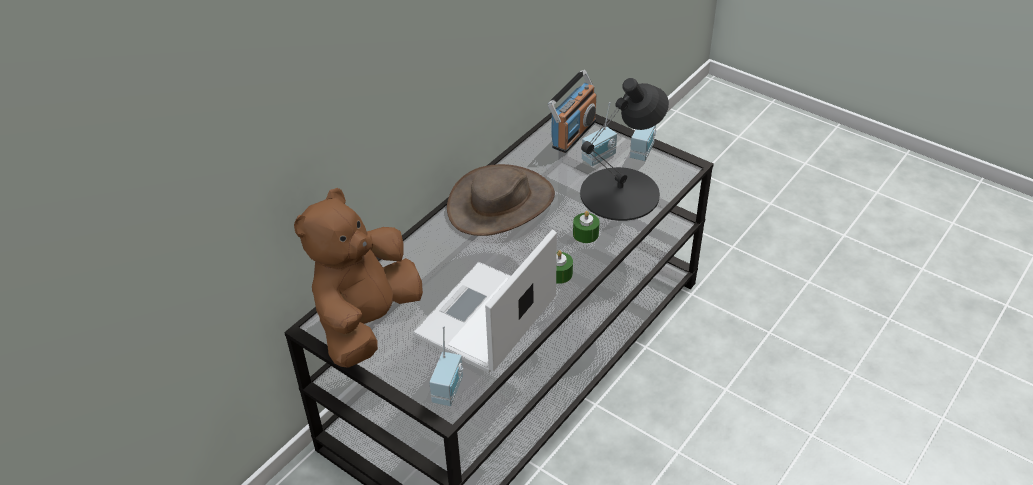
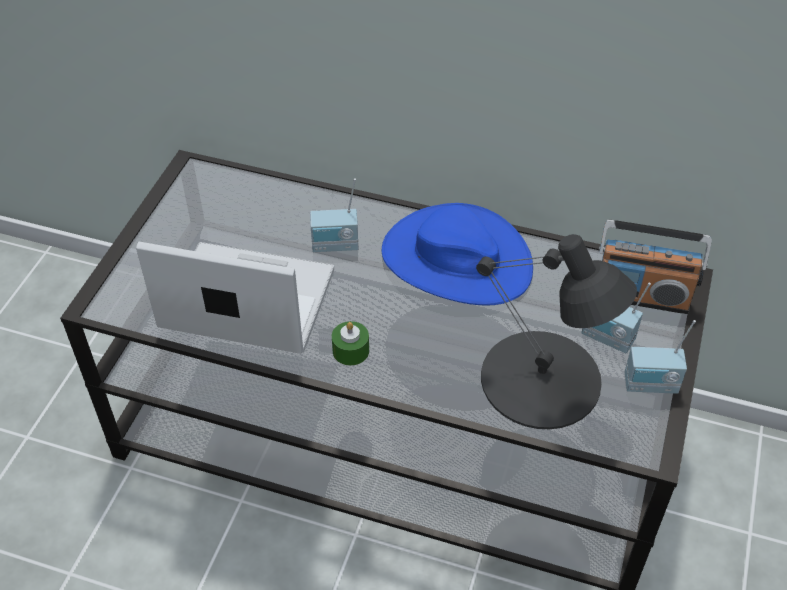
camera: 70 degrees right, 5 degrees up
(367, 322) = (212, 204): brown plush toy -> none
(449, 390) = (127, 299): radio -> radio (335, 246)
(501, 203) = (456, 260): brown hat -> blue hat
(585, 234) = (438, 360): green candle -> none

